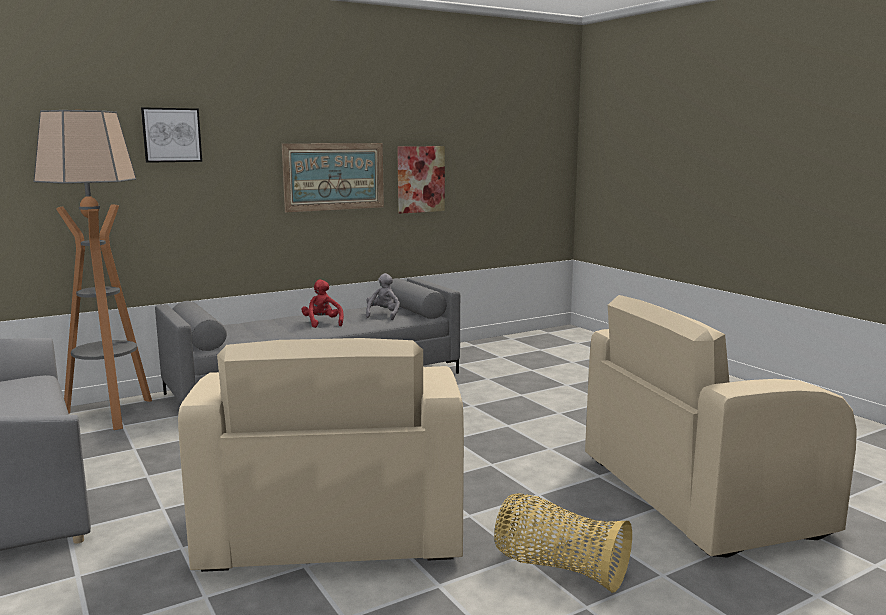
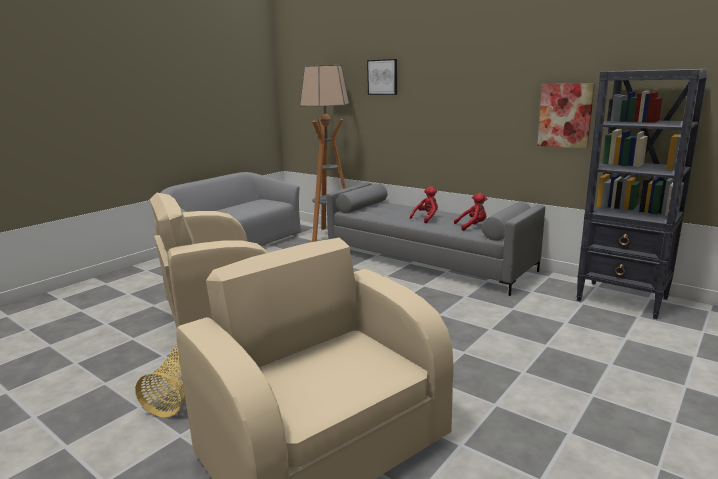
camera: 70 degrees right, 5 degrees up
(334, 176) = (483, 109): picture -> none
(383, 315) = (472, 226): grey plush toy -> red plush toy
(507, 345) = (623, 300): none -> black bookcase

